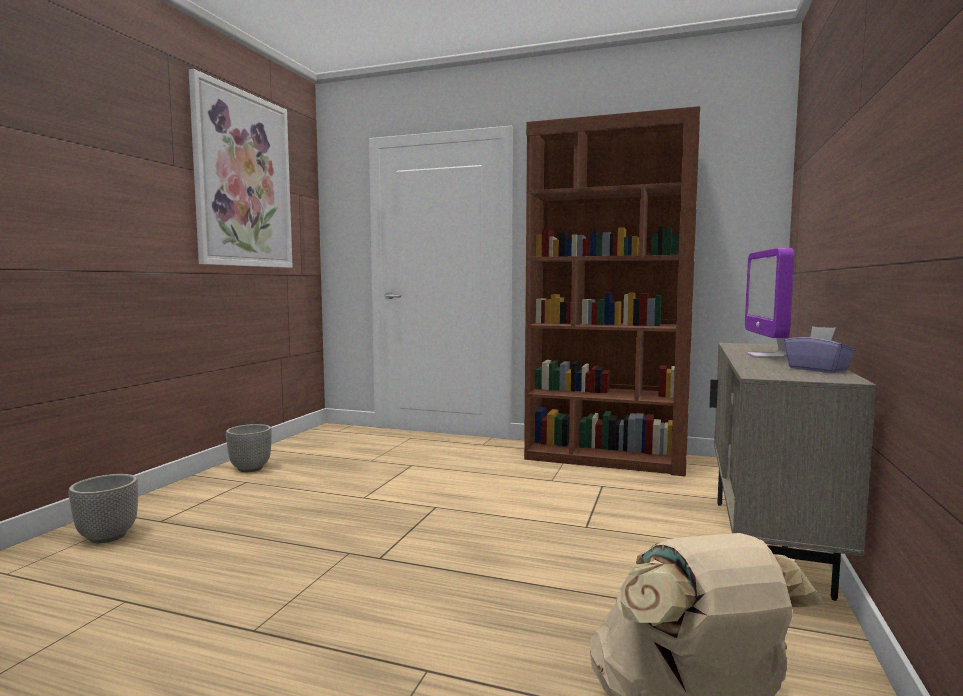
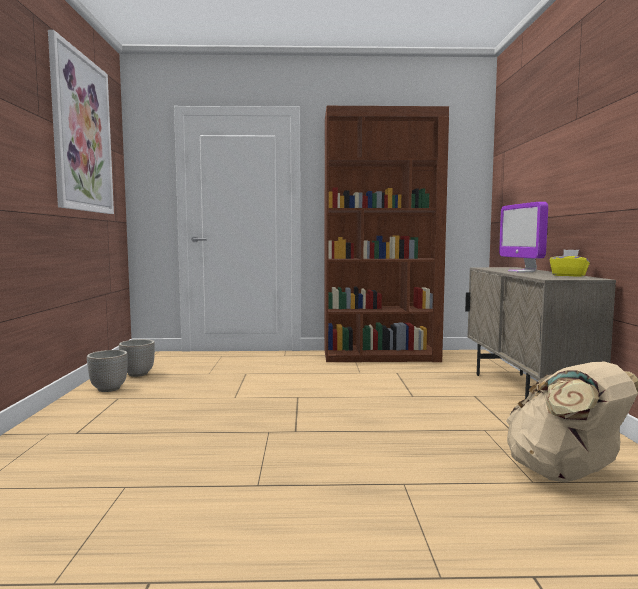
camera: 20 degrees left, 0 degrees up
(108, 536) = (41, 449): planter -> planter (138, 374)
(817, 369) = (568, 275): purple tissue box -> yellow tissue box

